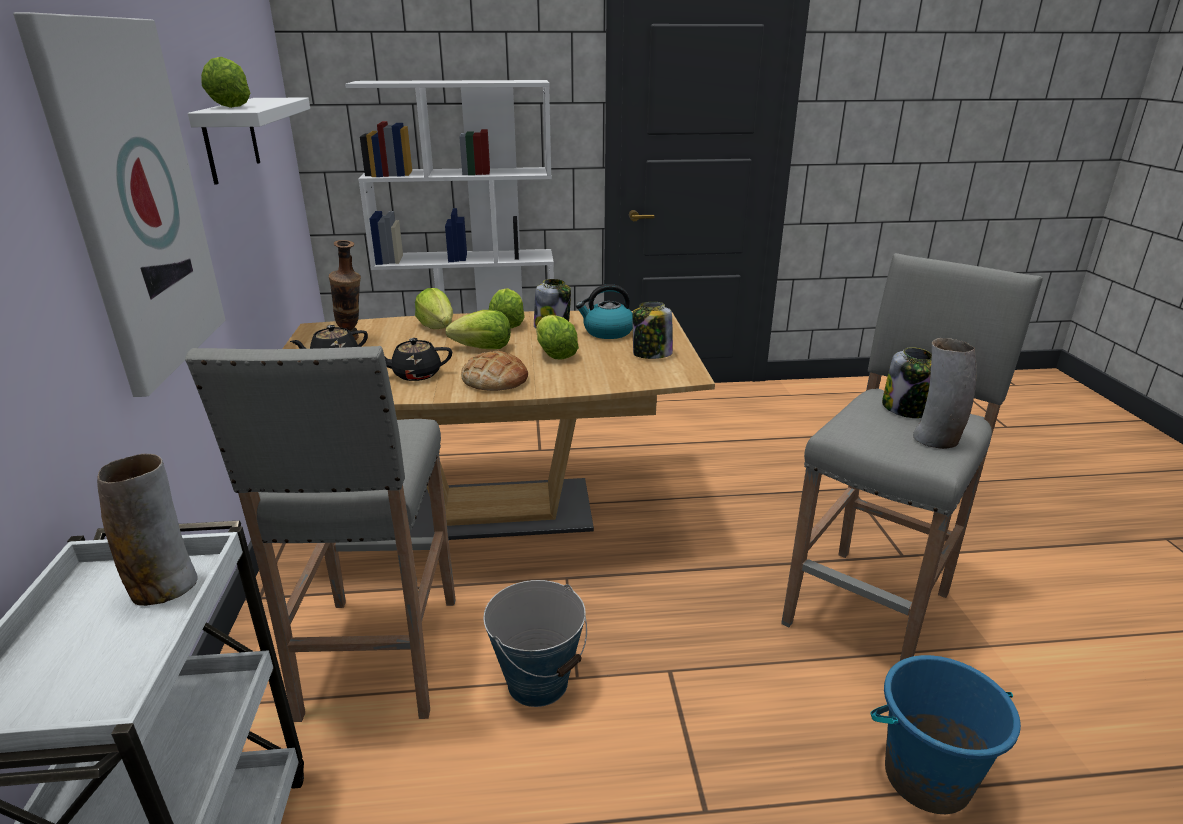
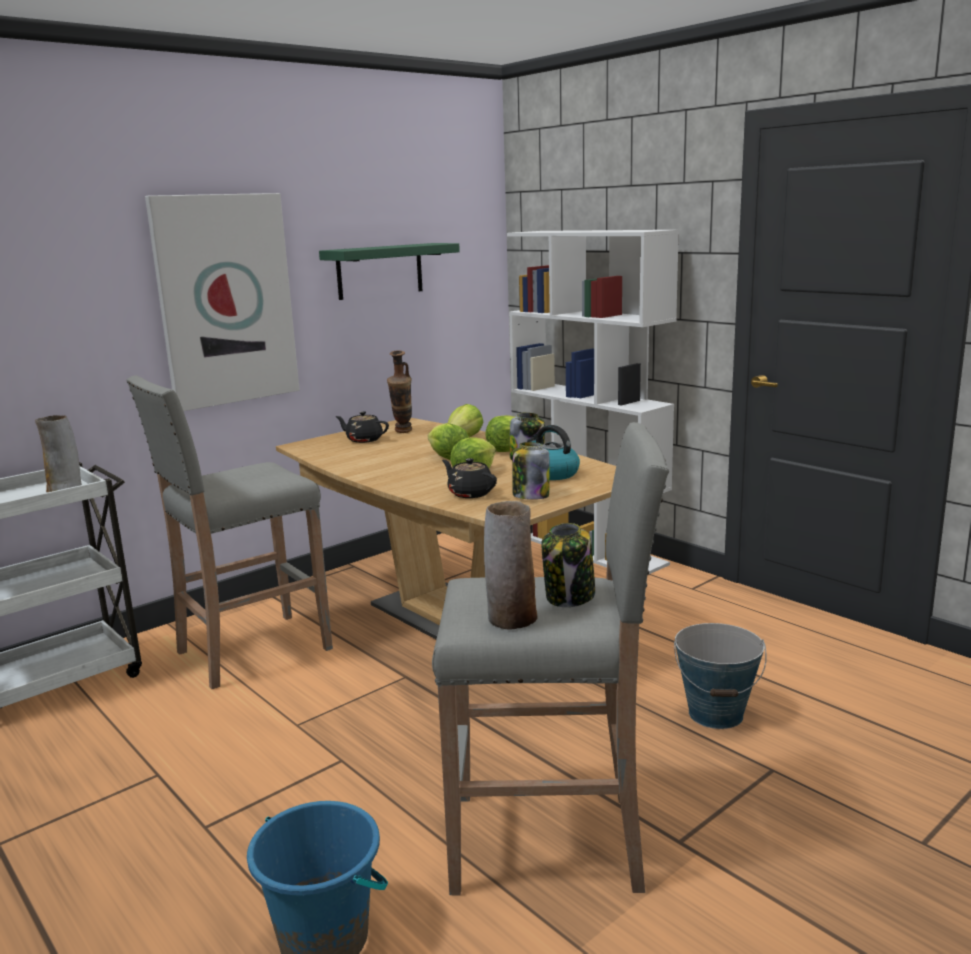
camera: 55 degrees right, 10 degrees down
(230, 106) = (363, 247): lettuce -> none
(231, 139) = (380, 271): white shelf -> green shelf
(415, 374) = (373, 459): black teapot -> black teapot (470, 493)
(495, 379) = (399, 475): bread -> none
(538, 682) = (278, 712): bucket -> bucket (716, 714)

